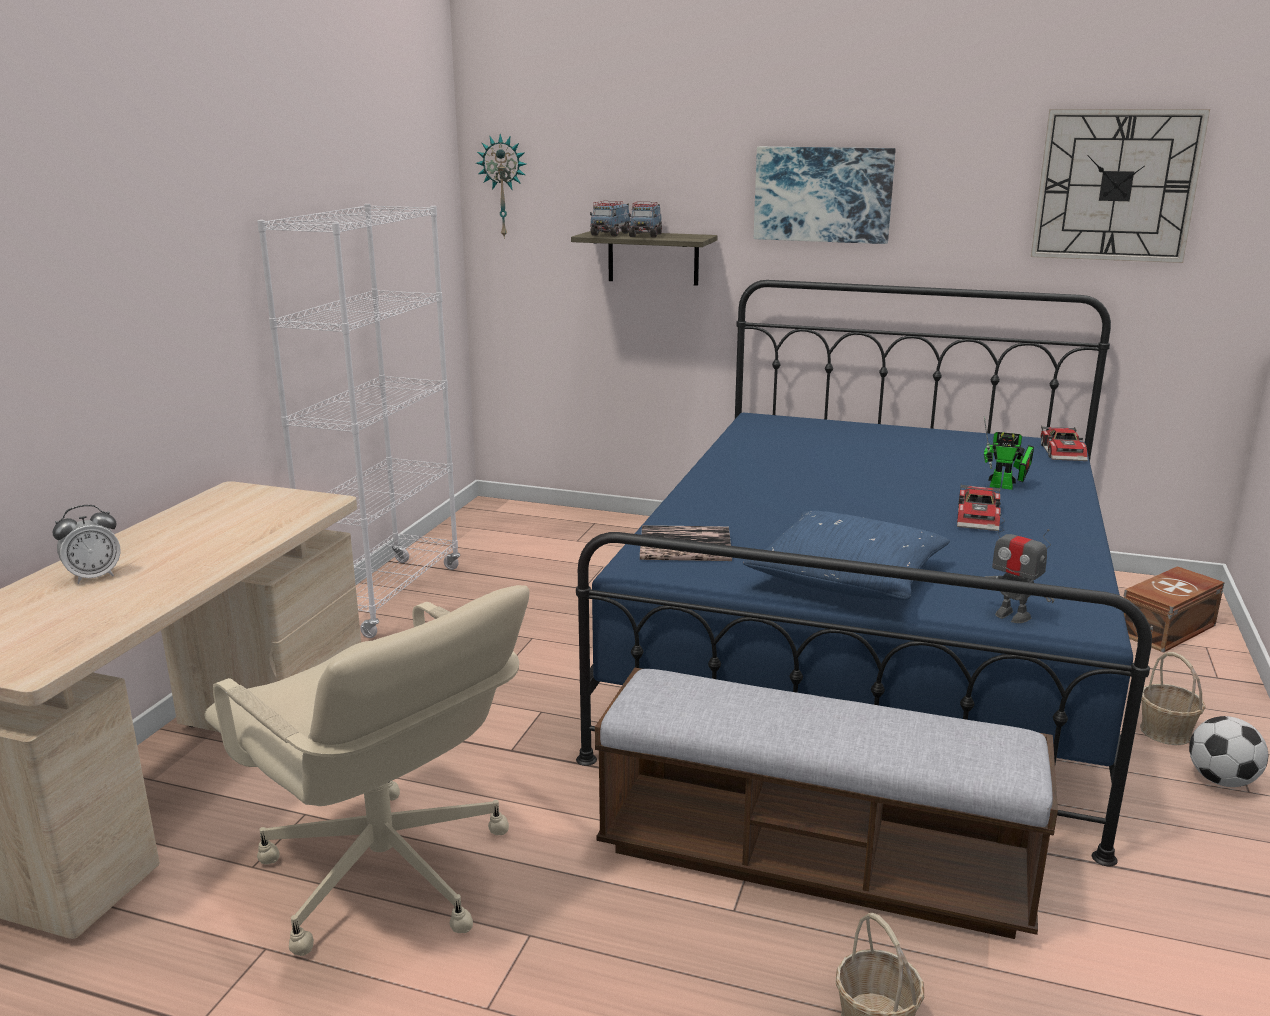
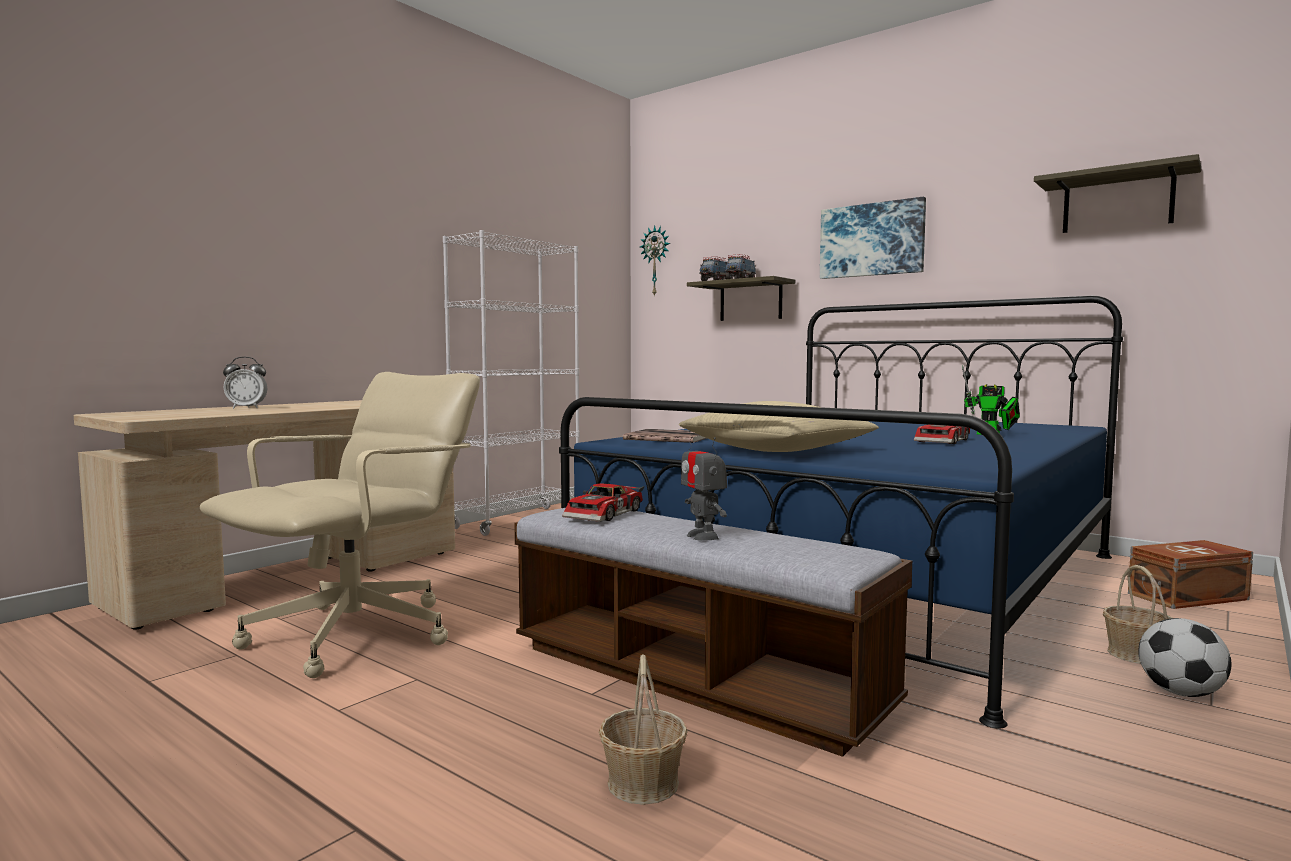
camera: 20 degrees right, 15 degrees down
(385, 875) = (356, 635): beige office chair -> beige office chair turned 120 degrees counterclockwise
(848, 578) = (777, 450): blue pillow -> beige pillow
(1012, 615) = (902, 466): toy robot -> toy robot (703, 536)
(1064, 452) = (1076, 428): toy car -> toy car (606, 514)
(1116, 185) = (1117, 202): wall clock -> shelf

